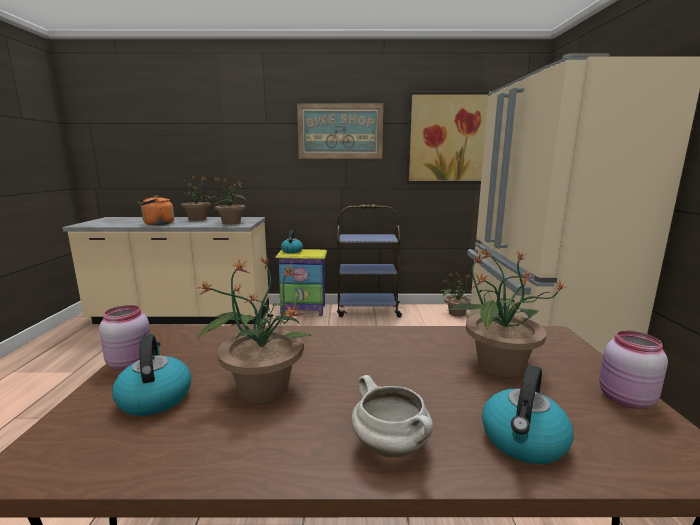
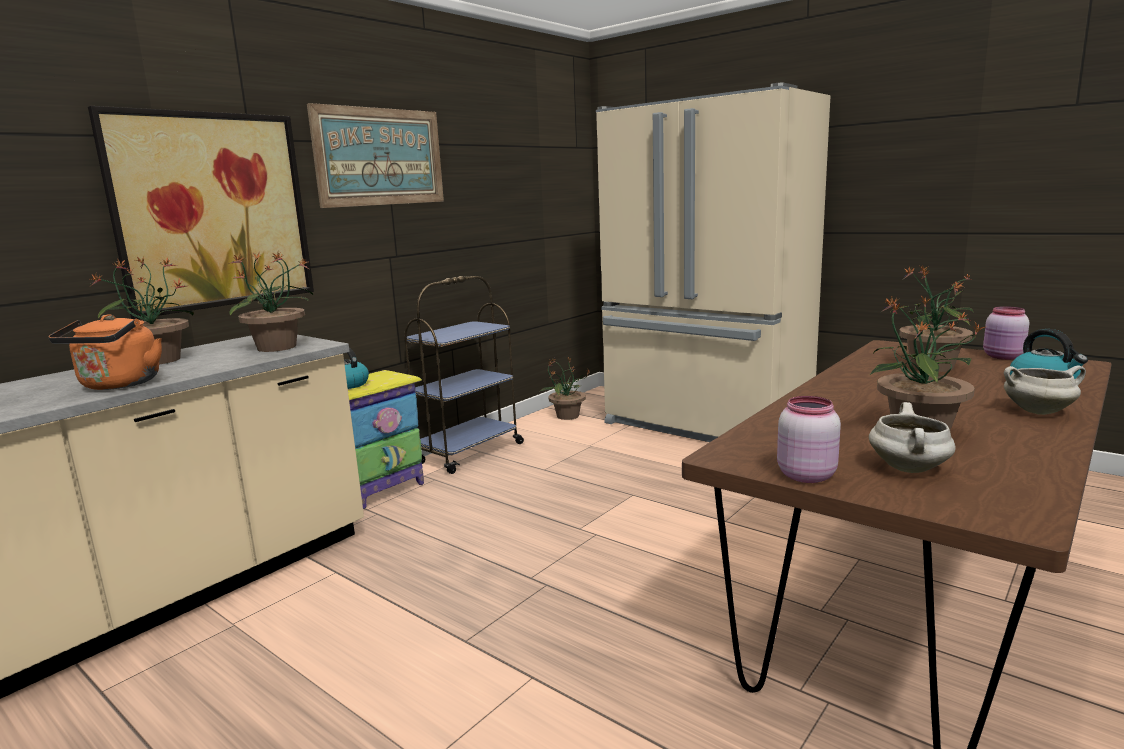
camera: 50 degrees left, 0 degrees up
(155, 398) = (910, 469): kettle -> white cooking pot
(450, 138) = (515, 168): picture -> picture (212, 211)

